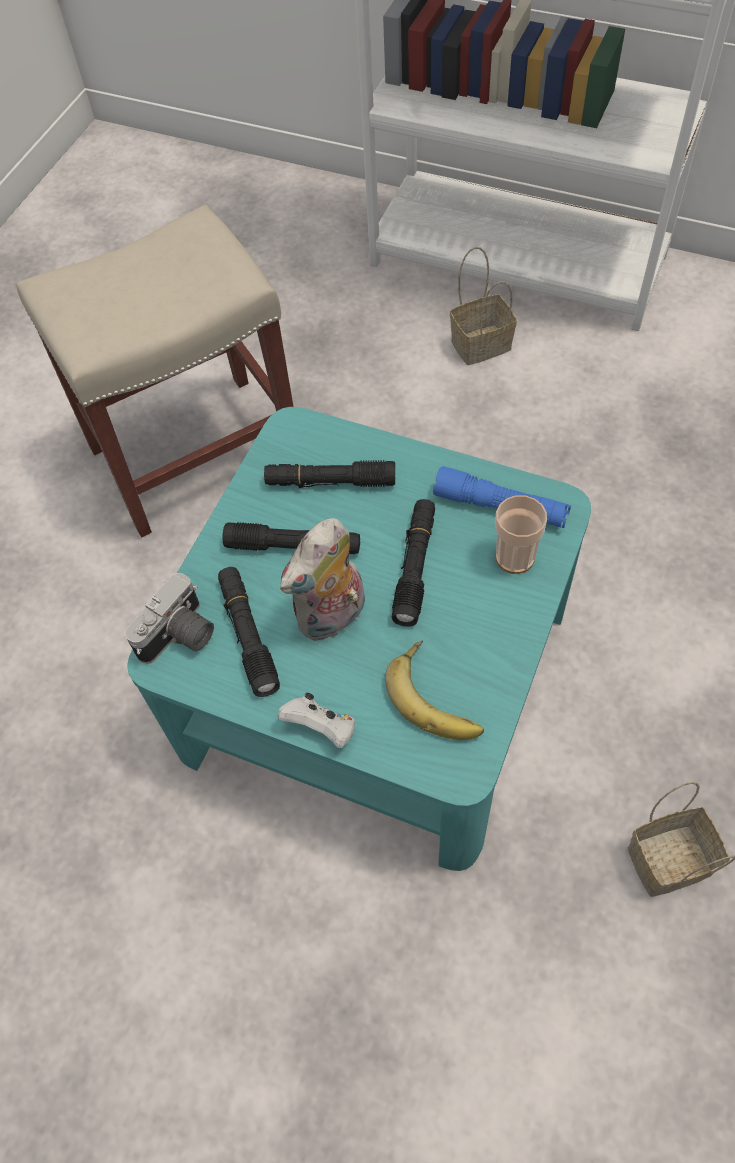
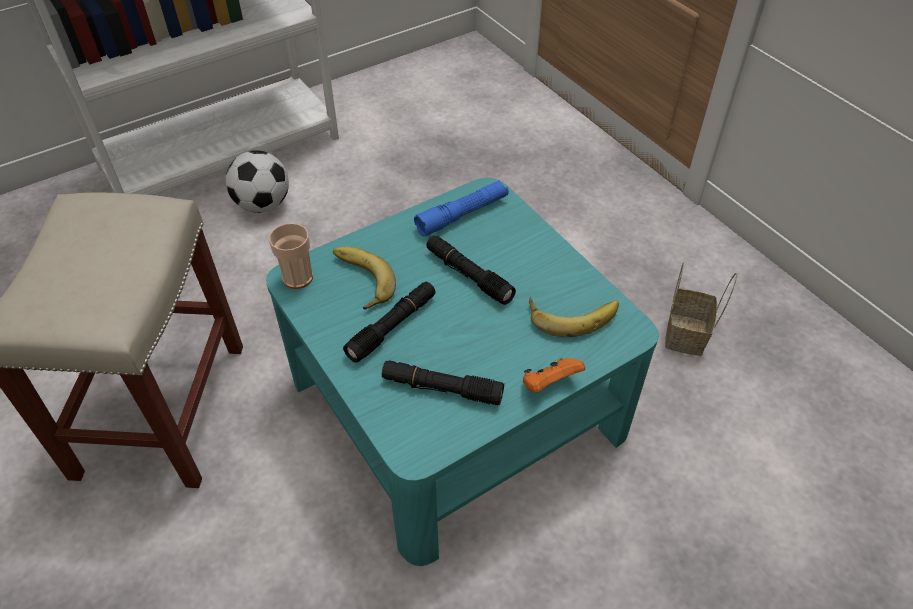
camera: 60 degrees left, 10 degrees down
(180, 637) = (407, 430): camera -> none
(322, 728) = (549, 384): white game controller -> orange game controller
(330, 482) = (359, 281): black flashlight -> banana
(332, 618) = (469, 335): plush toy -> none
(482, 343) = (263, 204): basket -> football
(515, 557) = (504, 228): cup -> cup (297, 278)

